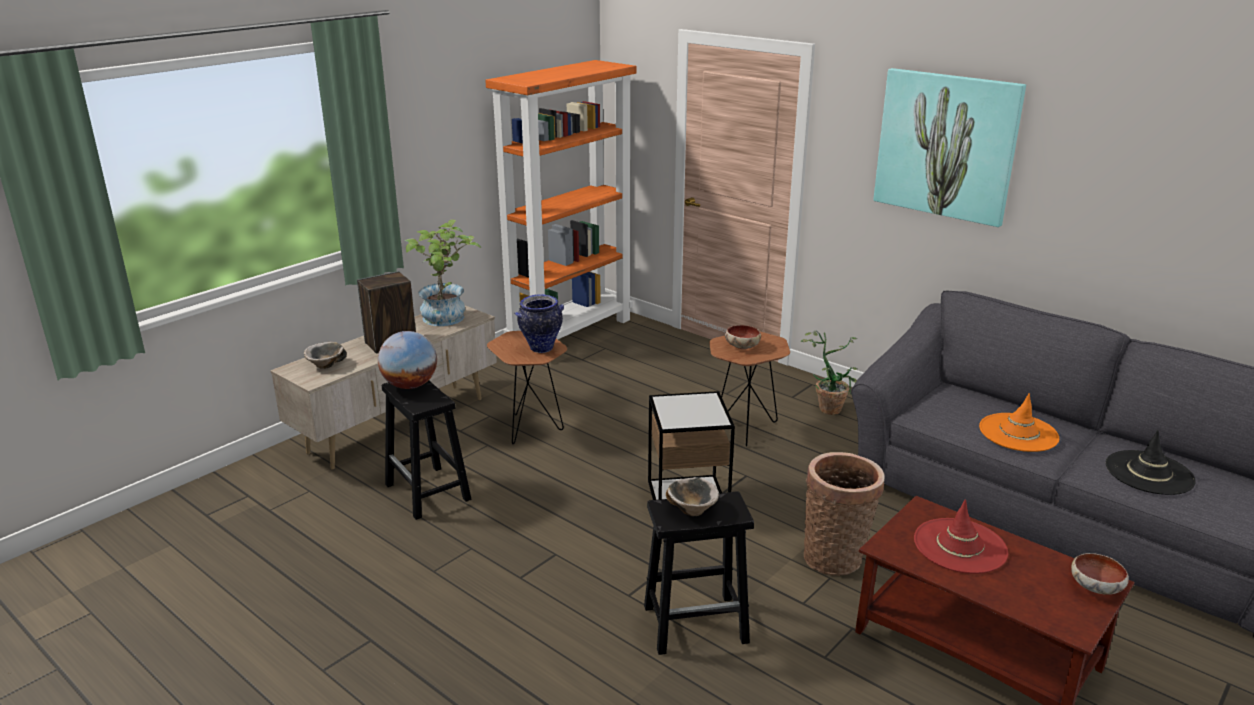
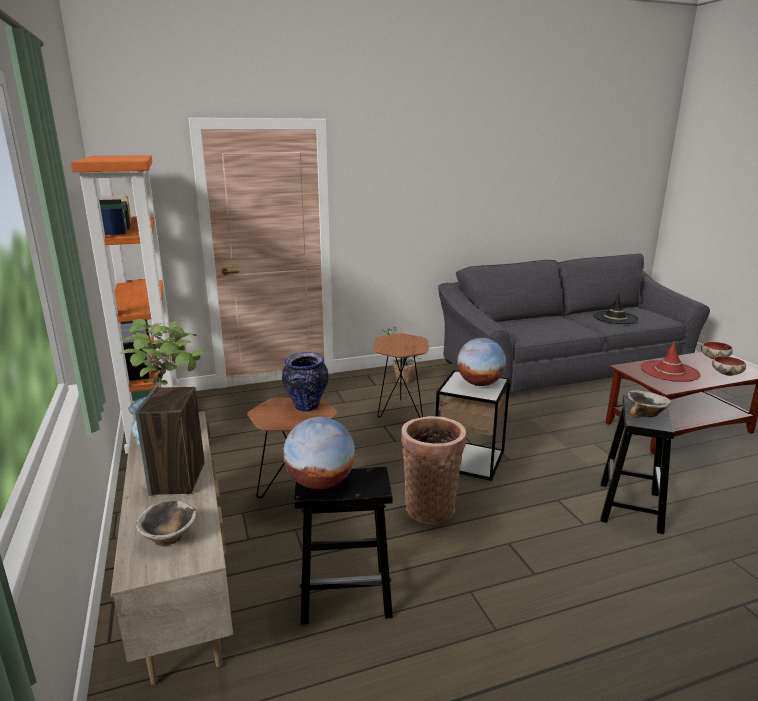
camera: 60 degrees left, 5 degrees down
(696, 412) = (479, 384): none -> globe
(741, 346) = (399, 345): bowl -> bowl (726, 374)
(836, 557) = (572, 434): basket -> basket (430, 506)
(946, 145) = (431, 178): picture -> none
(1018, 433) = (559, 326): orange hat -> none

